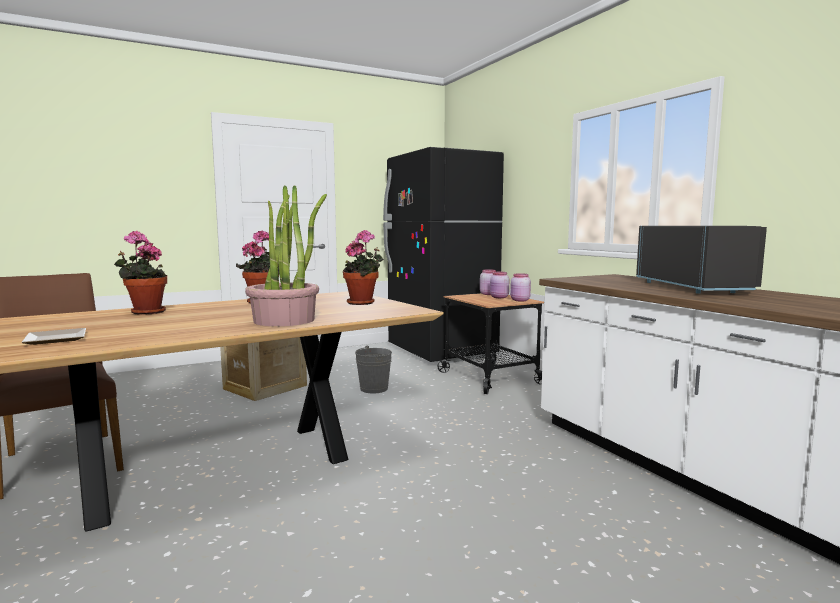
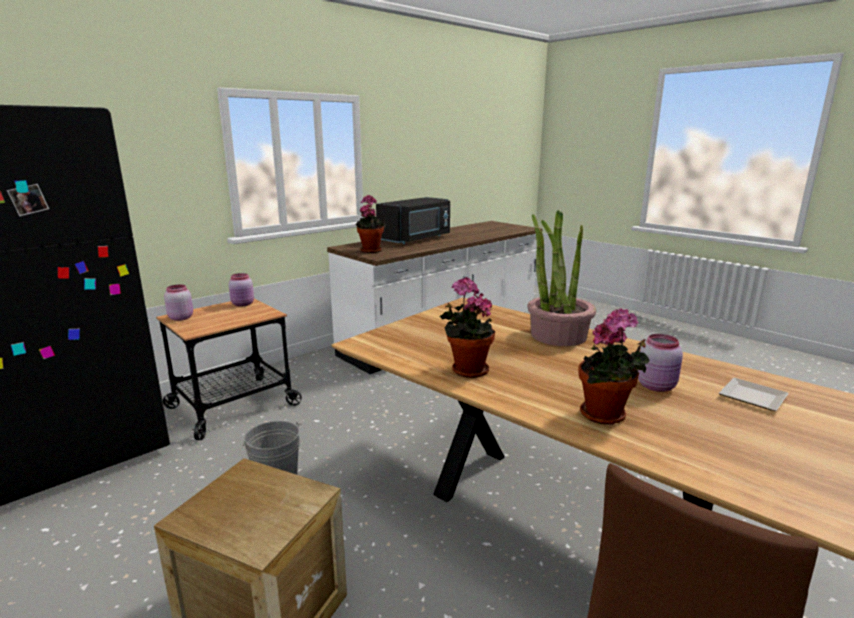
camera: 105 degrees left, 10 degrees up
(363, 303) = (437, 324): potted plant -> potted plant (370, 250)
(499, 297) = (215, 312): pink jar -> pink jar (657, 386)
(695, 287) = (416, 239): black microwave -> black microwave turned 150 degrees clockwise

